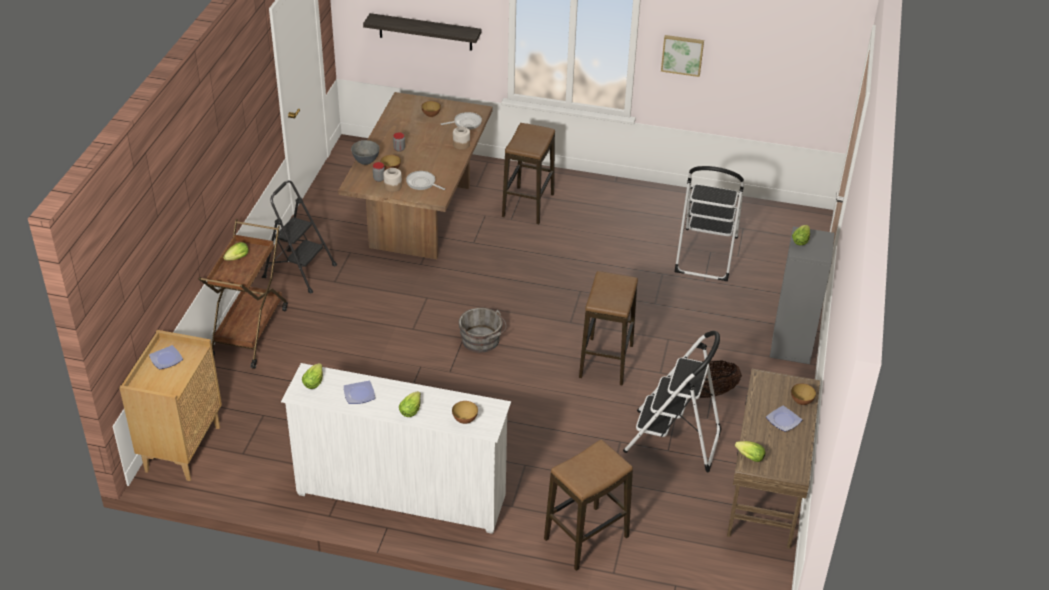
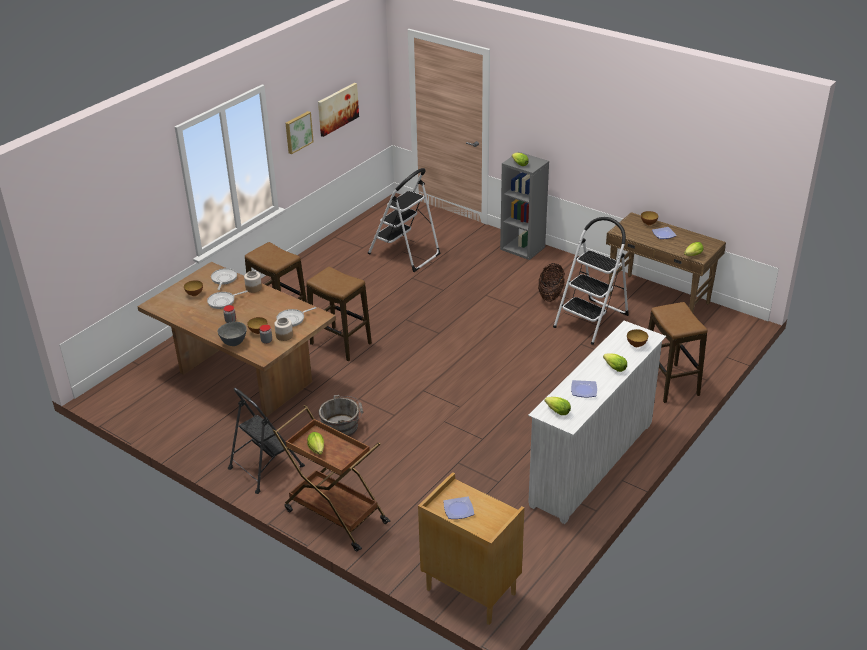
camera: 65 degrees left, 5 degrees down
(425, 32) = (125, 239): shelf -> none
(428, 134) = (223, 301): none -> frying pan
(482, 341) = (433, 381): grey bucket -> grey bucket (342, 426)
(606, 361) = (493, 328): stool -> stool (341, 344)
(755, 62) = (337, 109): none -> picture

